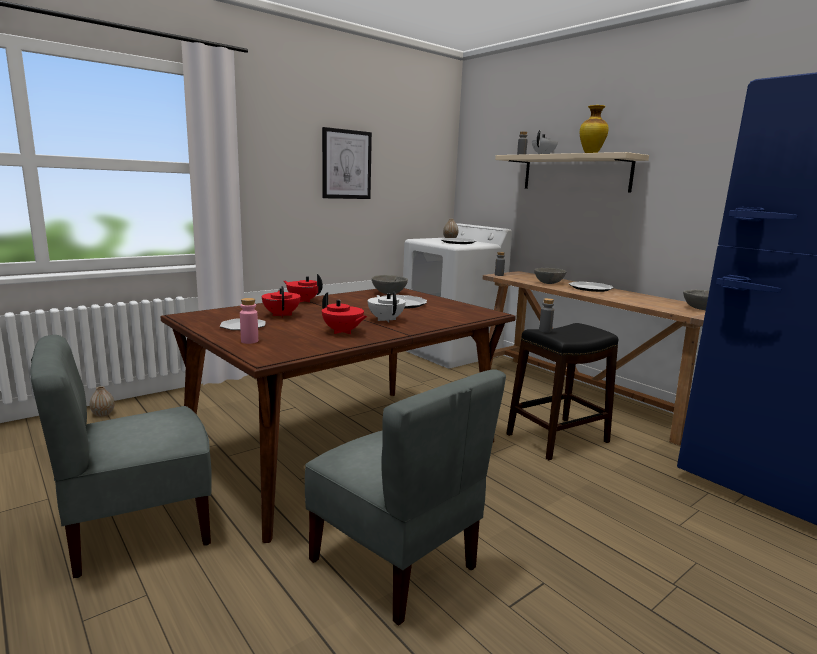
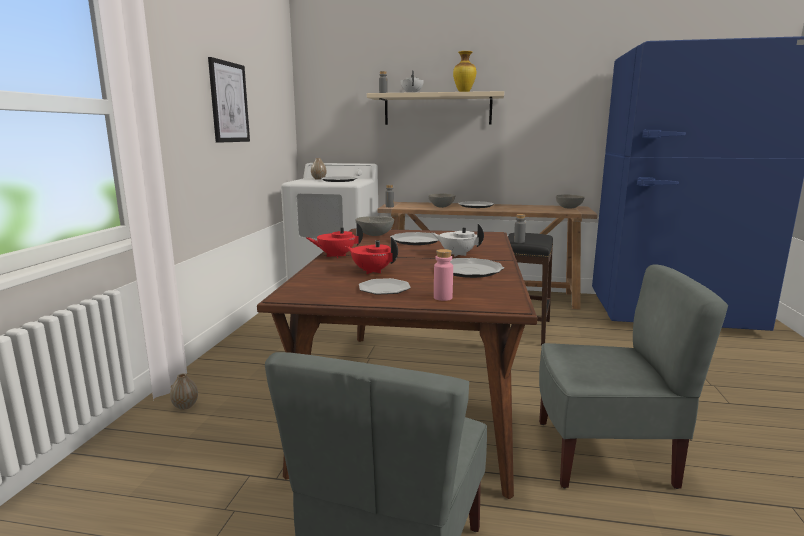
camera: 40 degrees left, 0 degrees up
(103, 414) = (69, 491): vase -> vase (185, 406)
(342, 332) = (469, 270): red teapot -> plate

